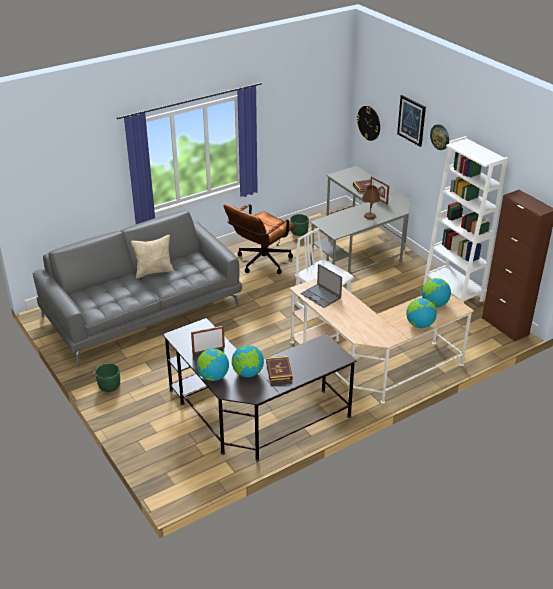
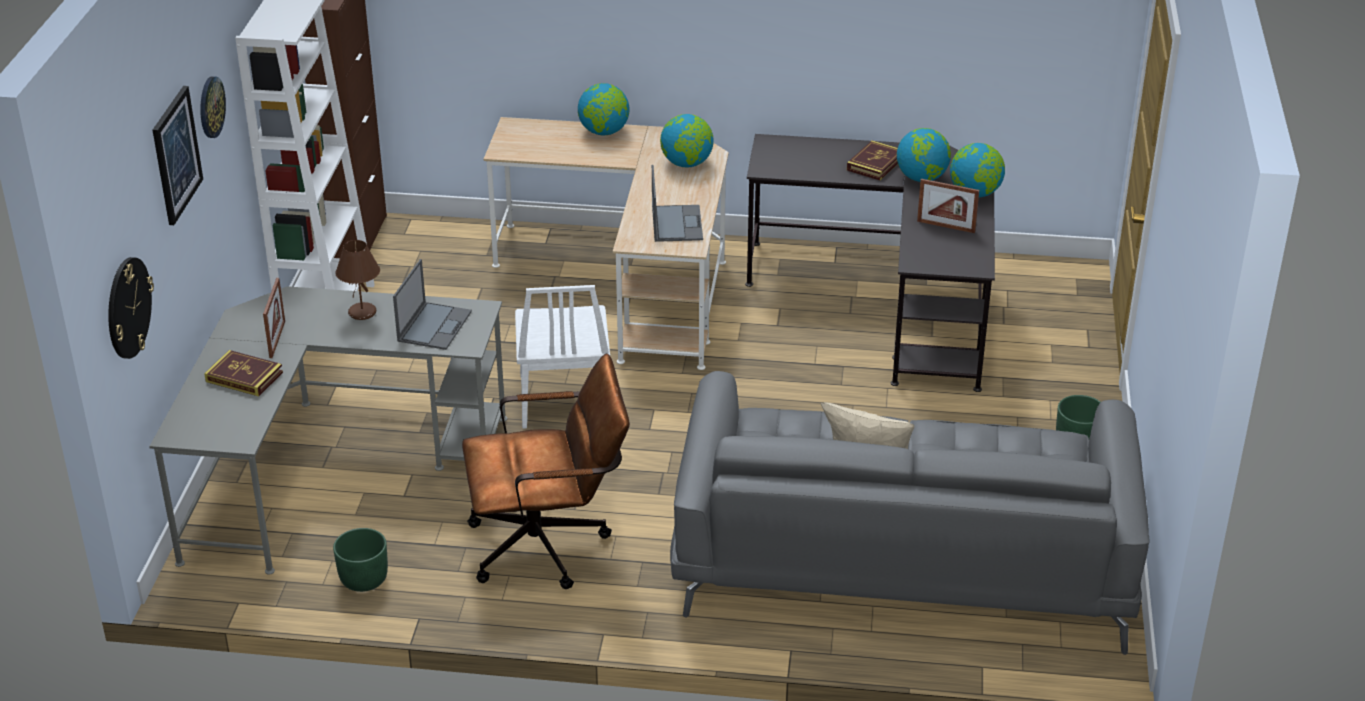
camera: 140 degrees left, 0 degrees up
(340, 223) = (434, 325): none -> laptop
(434, 304) = (536, 144): globe -> globe (686, 164)

